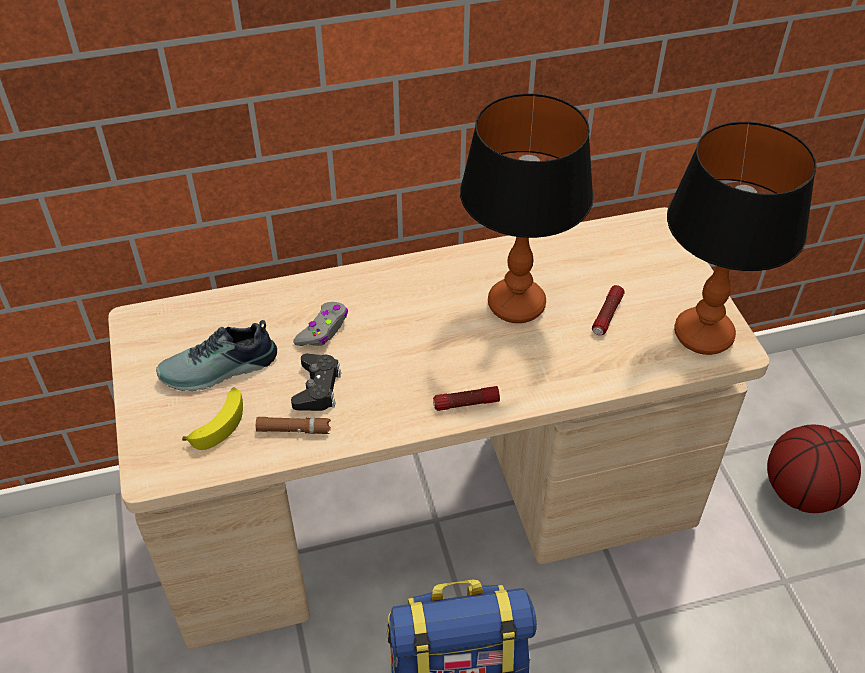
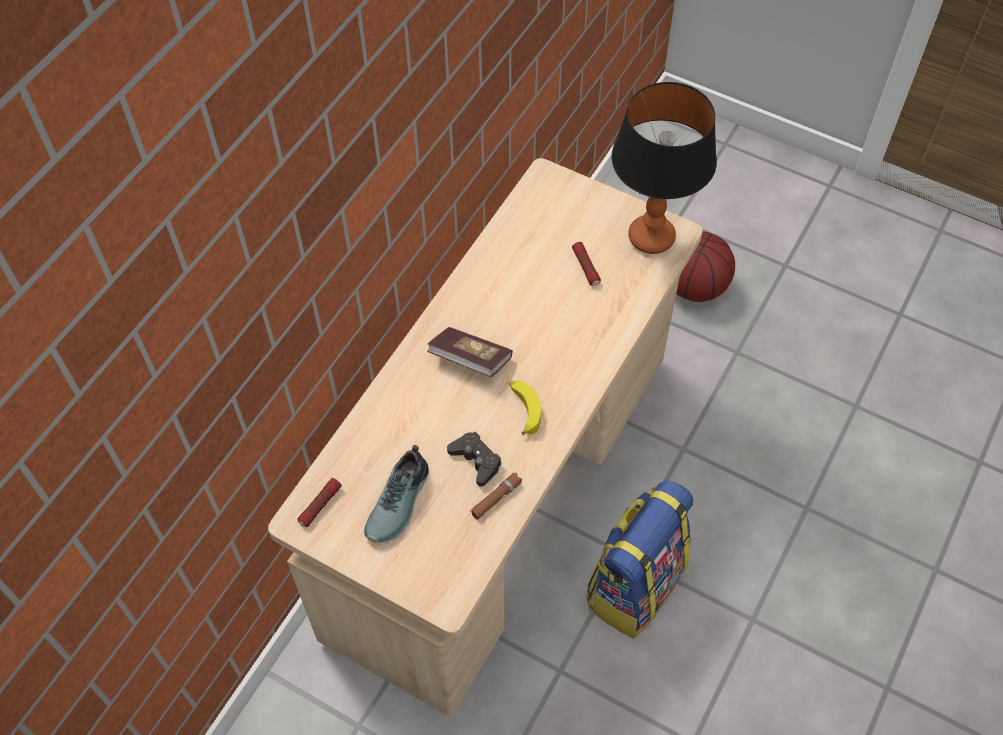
camera: 45 degrees left, 10 degrees up
(219, 422) = (446, 535): banana -> banana (523, 409)
(323, 330) = (430, 420): grey game controller -> none
(413, 311) = (470, 360): none -> book
(466, 404) = (573, 394): flashlight -> flashlight (320, 505)
(517, 305) = (527, 303): table lamp -> none

